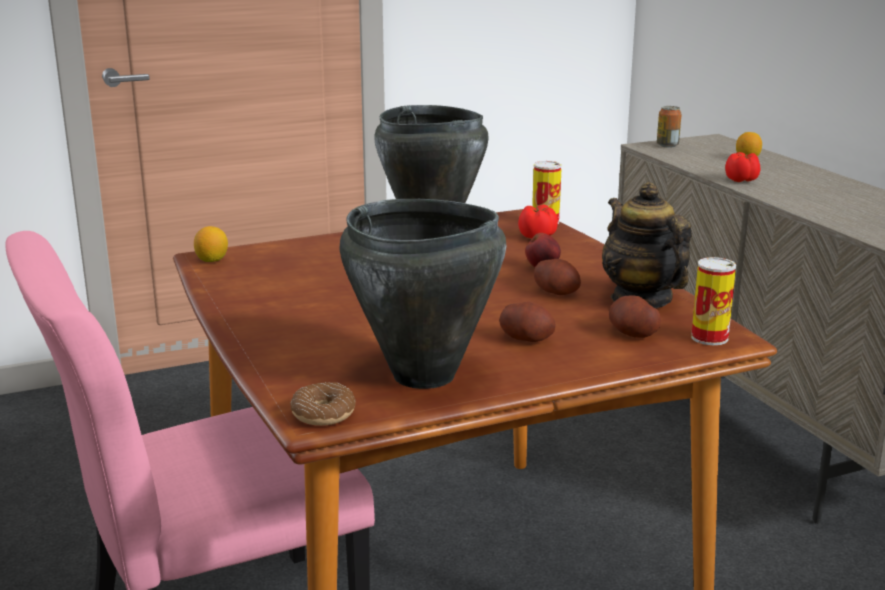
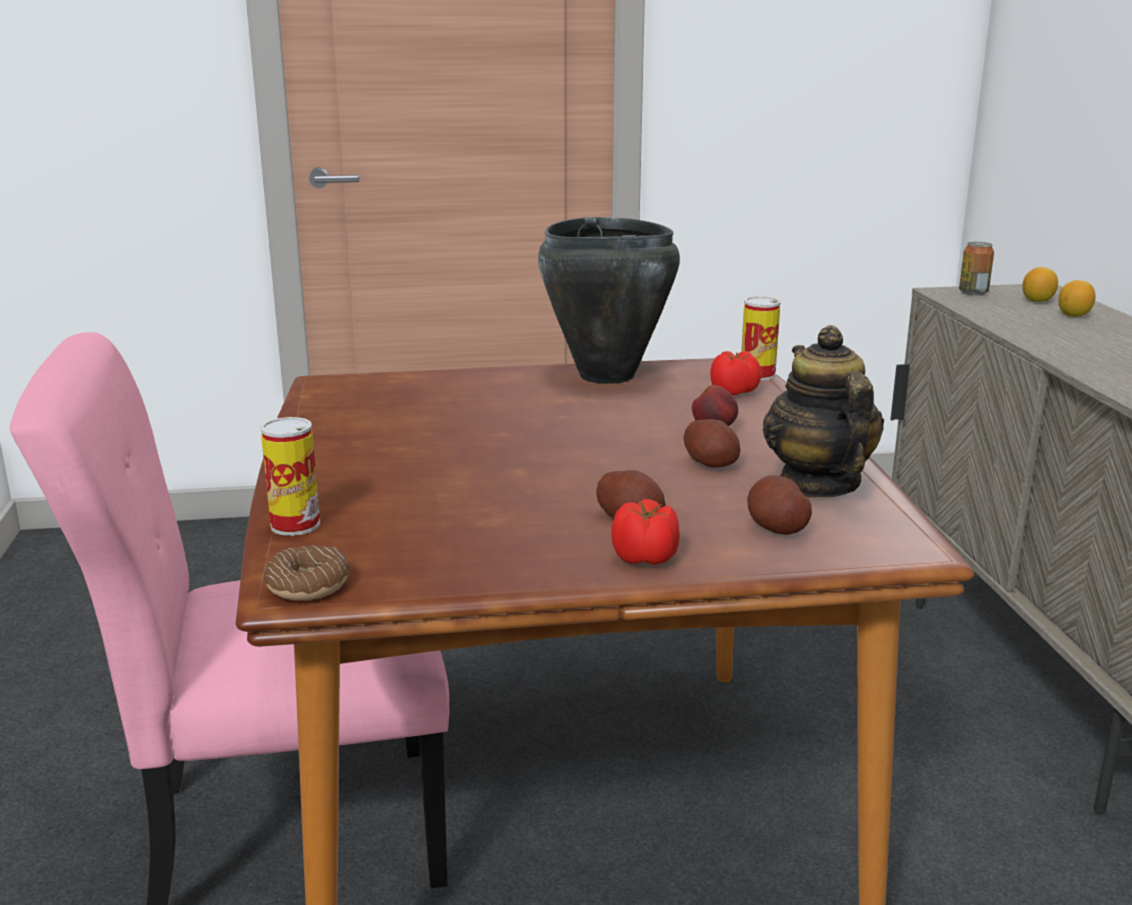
camera: 15 degrees right, 0 degrees up
(212, 260) = (329, 387): lemon -> lemon (1037, 301)
(424, 376) = (466, 552): black cooking pot -> none
(709, 338) = (880, 545): can -> can (295, 525)
(742, 180) = (1048, 342): tomato -> tomato (646, 559)

